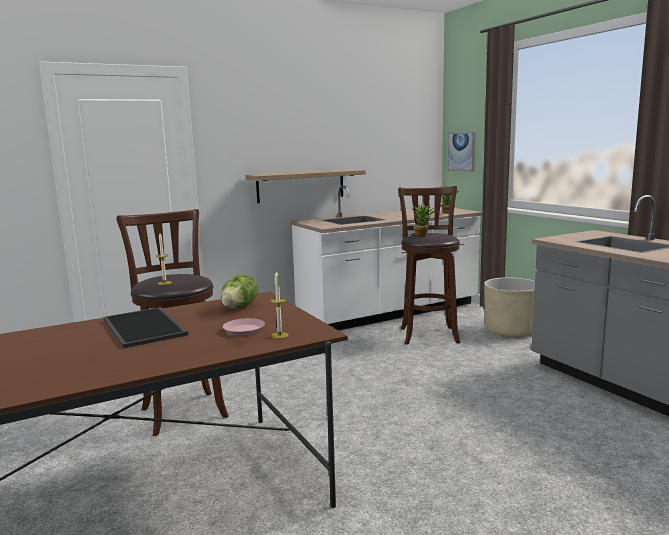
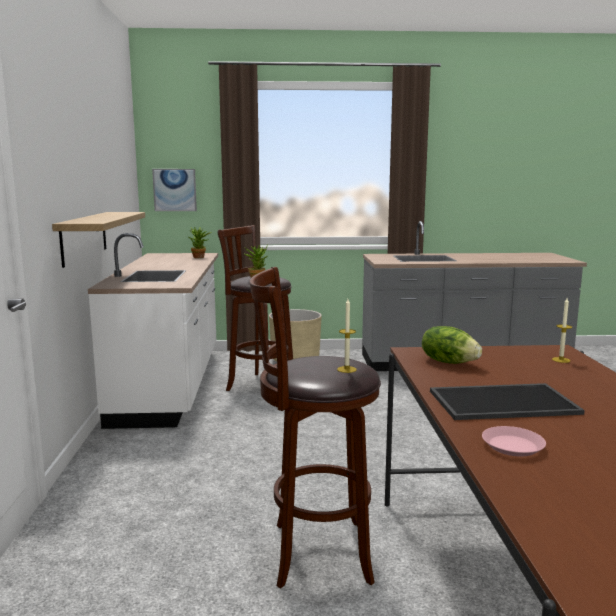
camera: 65 degrees left, 0 degrees up
(244, 330) = (537, 368): pink plate -> pink plate (513, 446)

